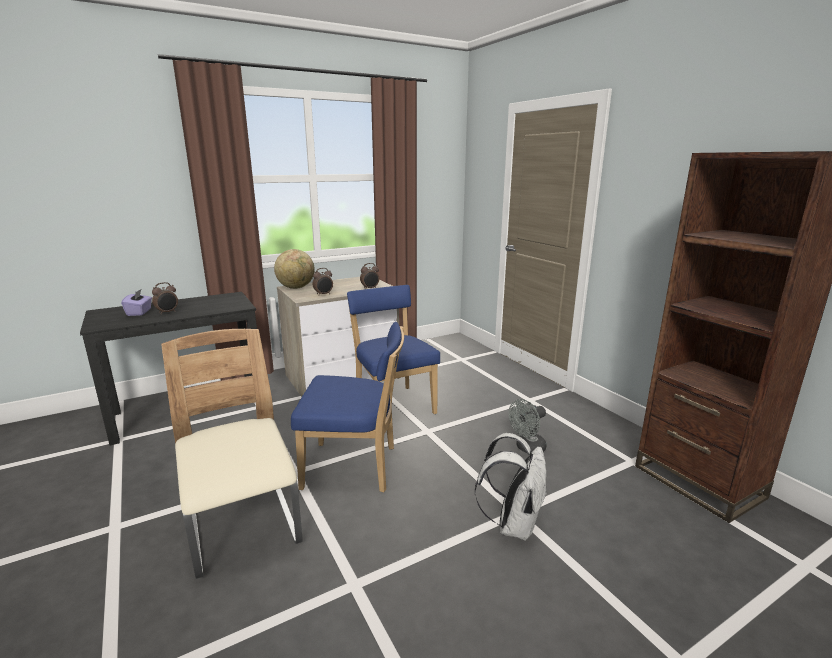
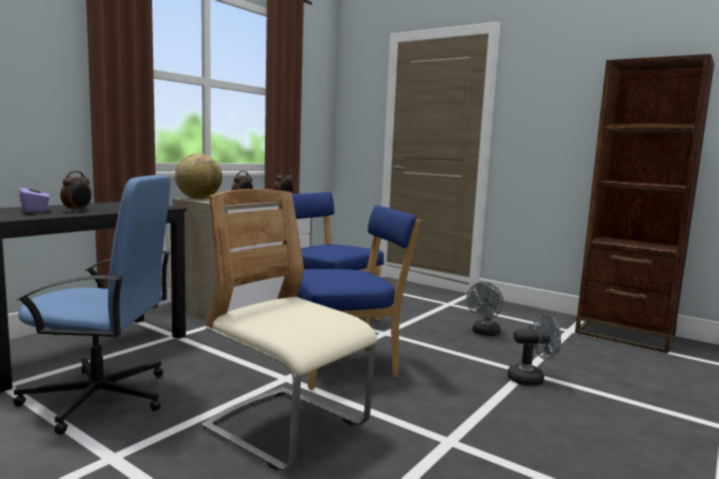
camera: 25 degrees left, 10 degrees down
(157, 465) = (100, 398): none -> blue office chair
(513, 524) = (531, 379): white backpack -> grey fan

